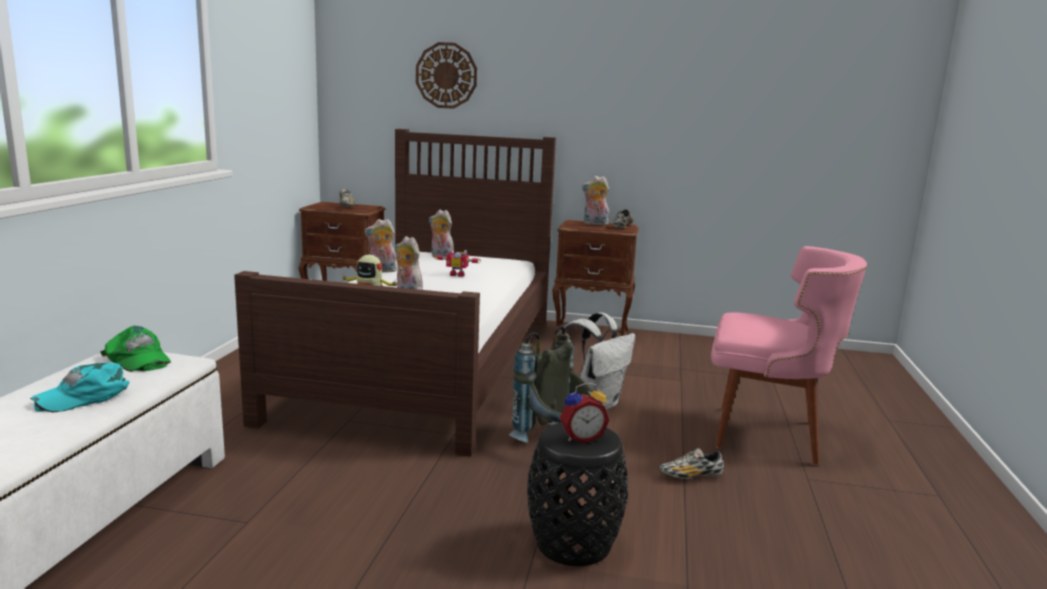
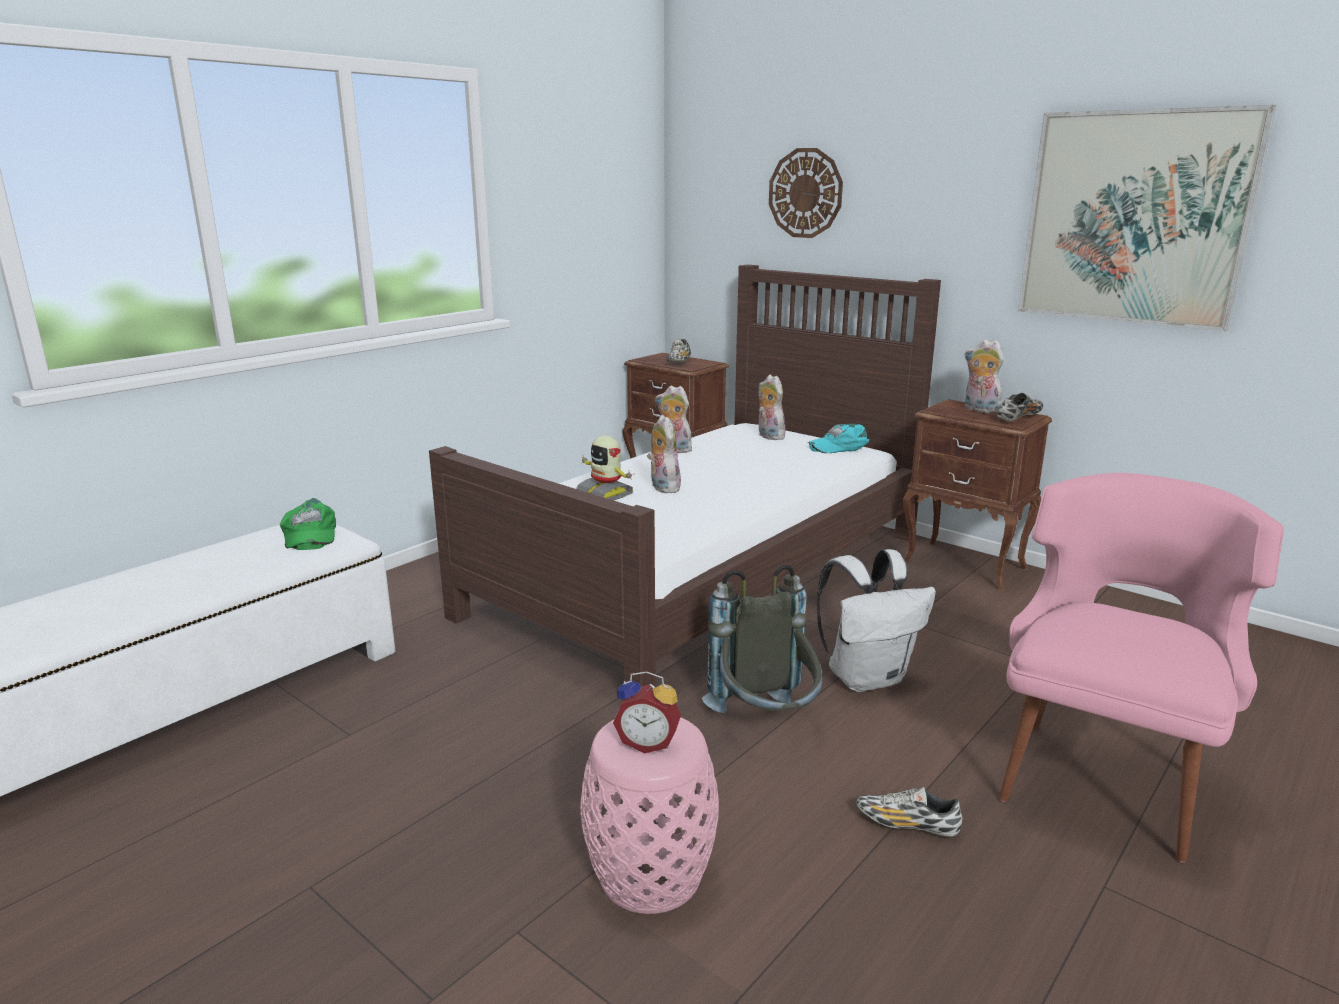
camera: 30 degrees right, 5 degrees up
(85, 396) = (220, 570): turquoise cap -> turquoise cap (839, 446)
(457, 274) = (758, 465): toy robot -> none
(573, 544) = (650, 876): black stool -> pink stool
(679, 96) = (1135, 218): none -> picture
(765, 434) = (1099, 788): pink chair -> pink chair turned 105 degrees counterclockwise

